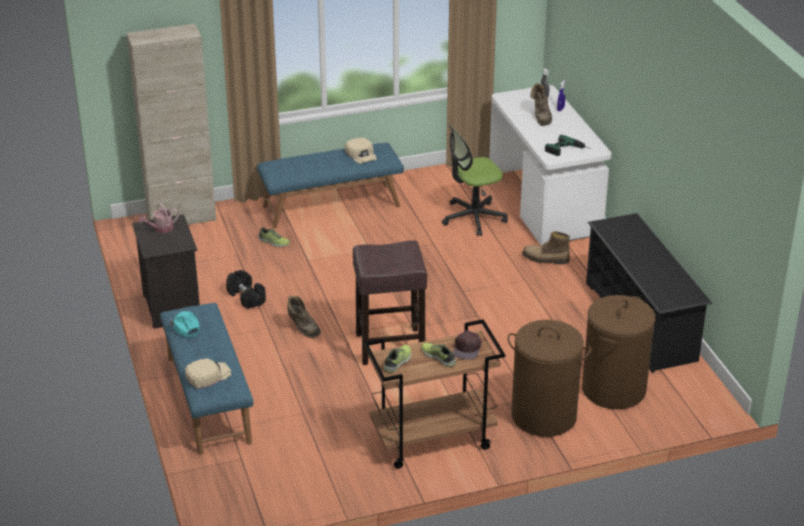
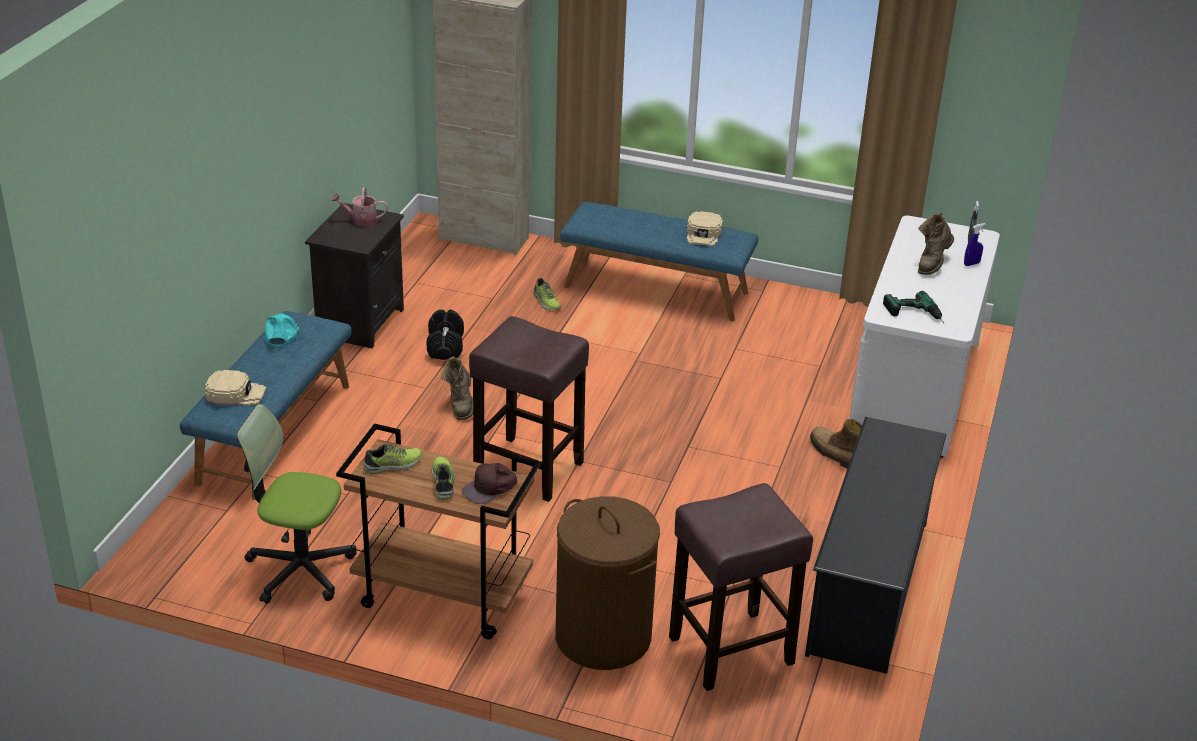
camera: 35 degrees right, 0 degrees up
(473, 218) = (805, 369): office chair -> office chair (300, 569)
(614, 389) = (729, 651): brown laundry basket -> brown stool

